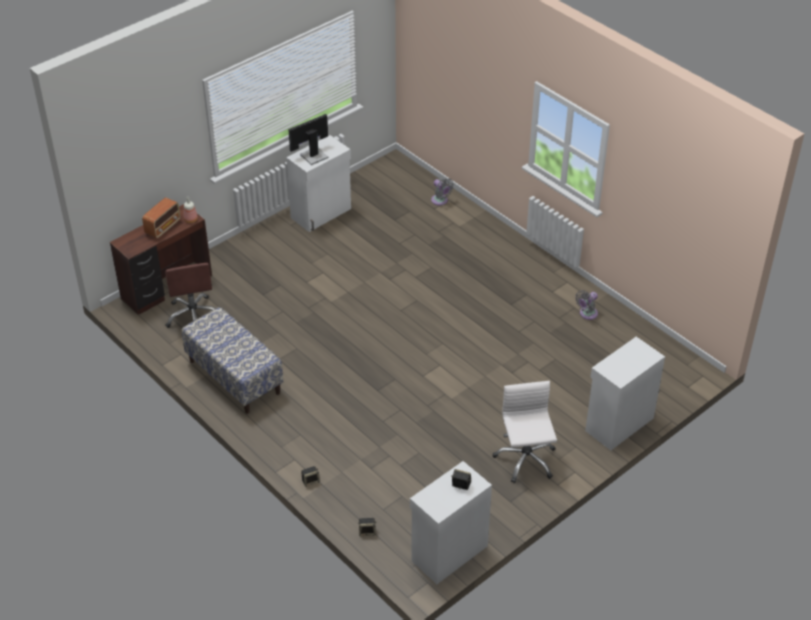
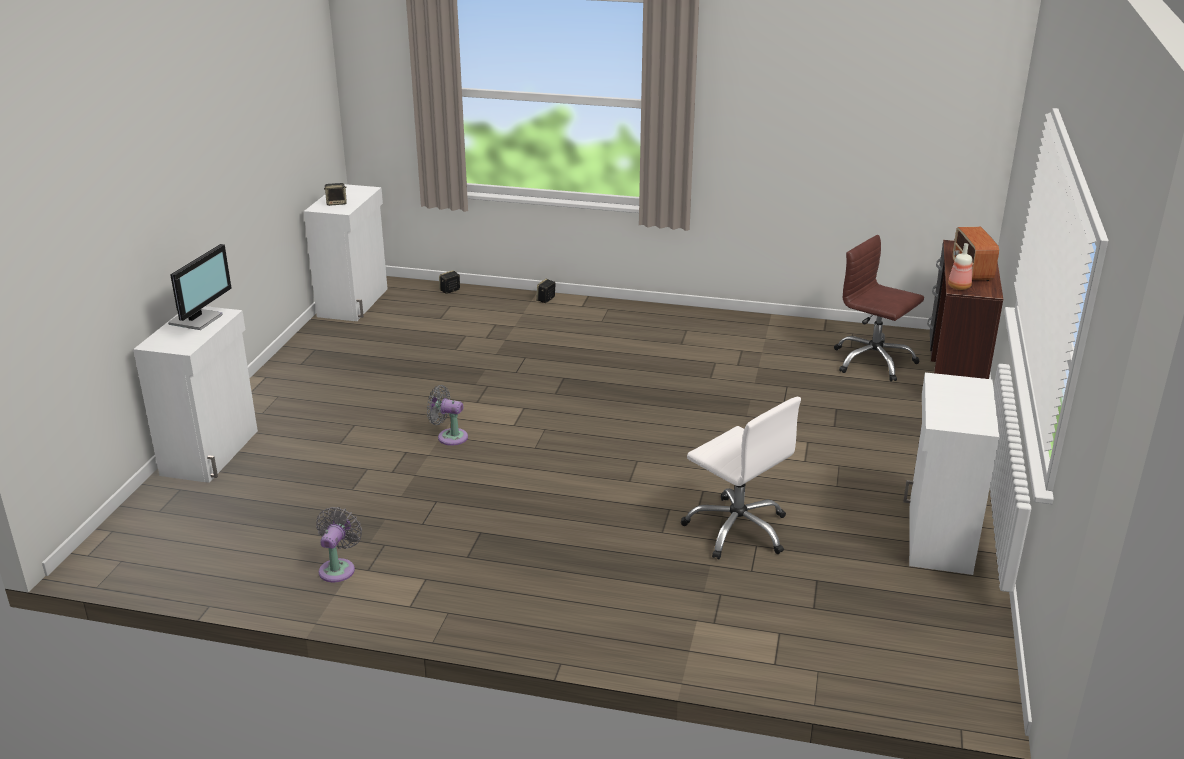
camera: 145 degrees right, 15 degrees down
(234, 377) = (737, 334): bench -> none
(313, 156) = (959, 395): monitor -> monitor (198, 319)
(440, 201) = (786, 654): grey fan -> grey fan (449, 437)
(525, 460) = (321, 383): white office chair -> white office chair (737, 529)

